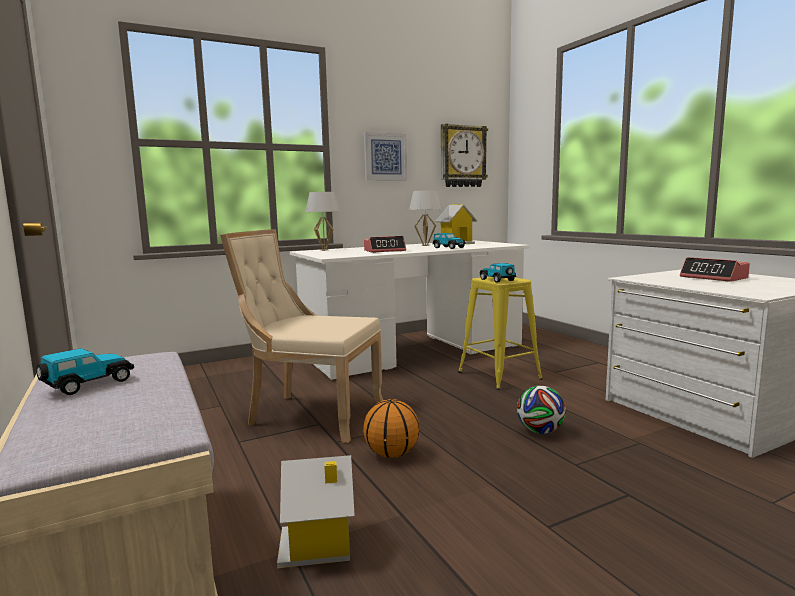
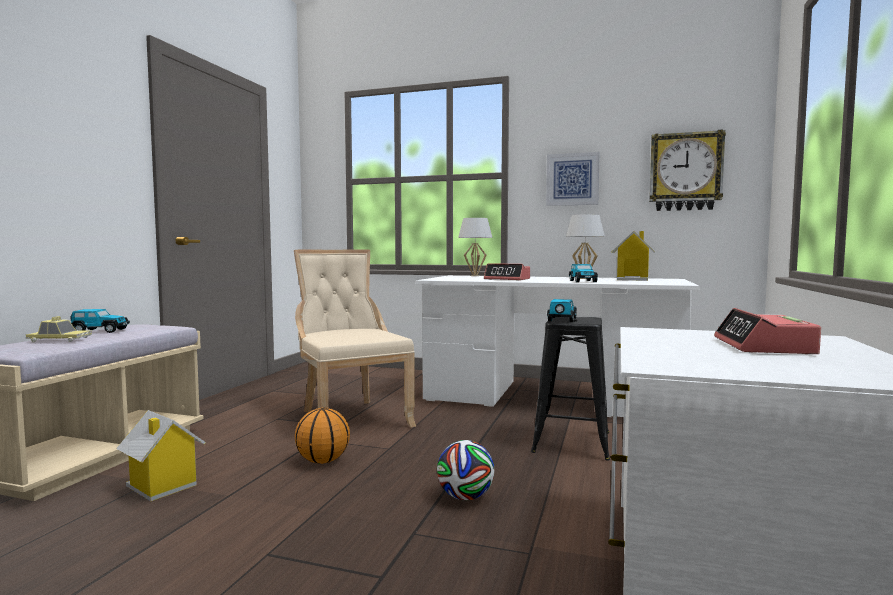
camera: 45 degrees right, 5 degrees down
(112, 407) = (60, 340): none -> toy car
(499, 375) = (571, 442): yellow stool -> black stool

